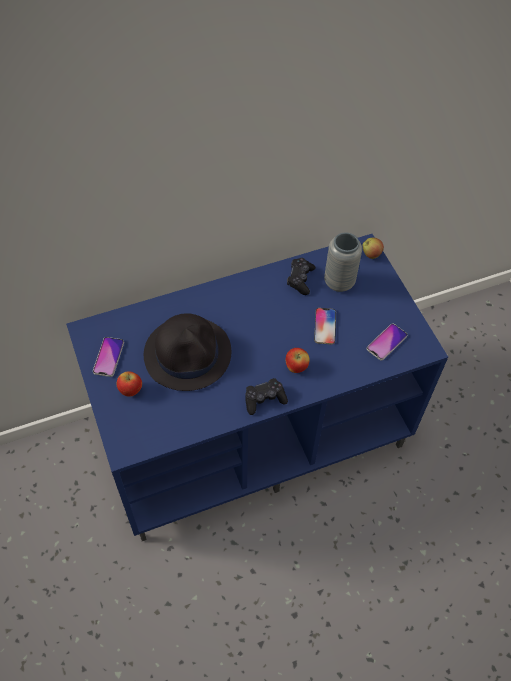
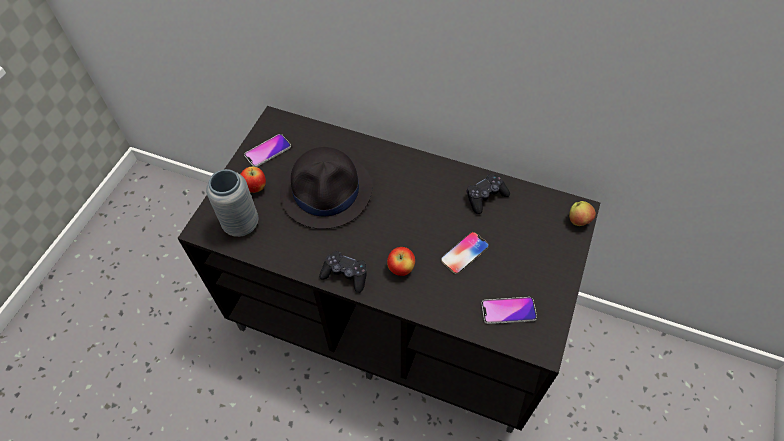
camera: 45 degrees right, 0 degrees up
(253, 432) = (397, 316): blue tv stand -> black tv stand
(339, 282) = (519, 224): grey vase -> grey vase (241, 224)

